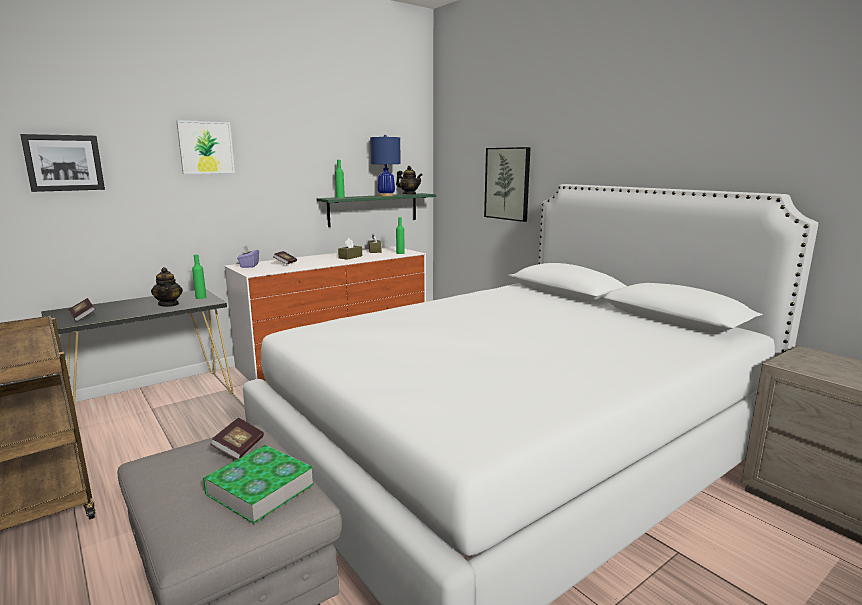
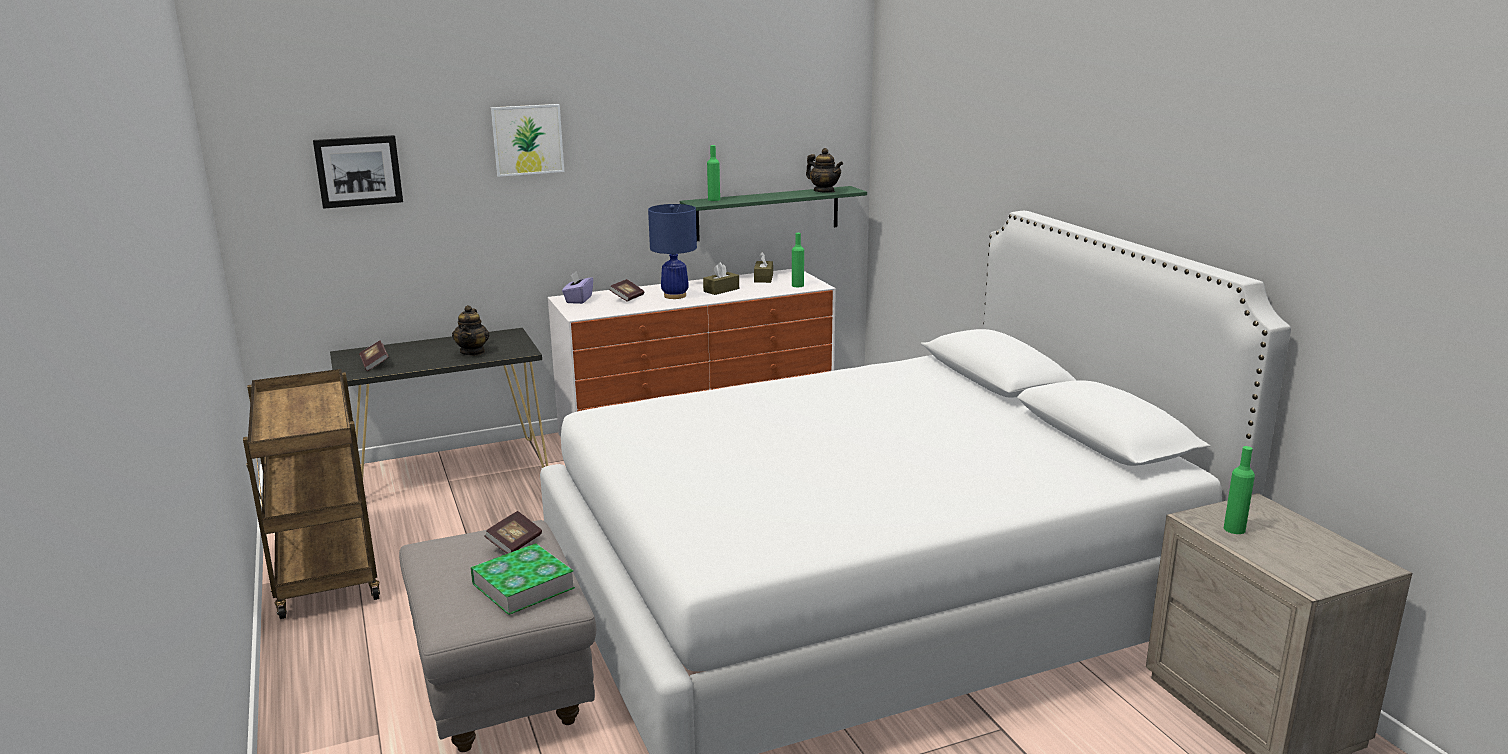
camera: 15 degrees right, 5 degrees up
(201, 297) = (513, 343): green bottle -> green bottle (1234, 529)
(386, 195) = (786, 195): blue table lamp -> blue table lamp (675, 296)
(507, 183) = (959, 192): picture -> none

